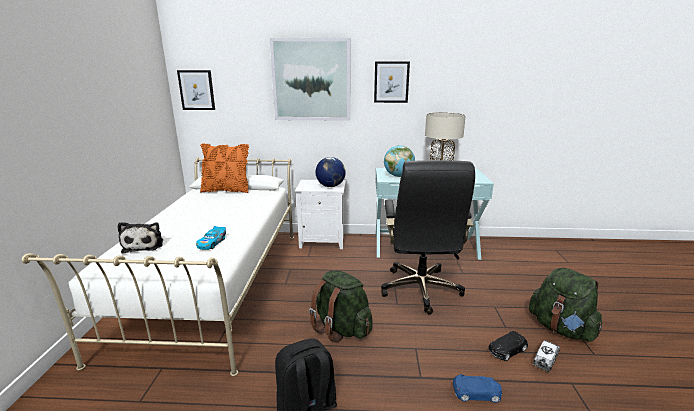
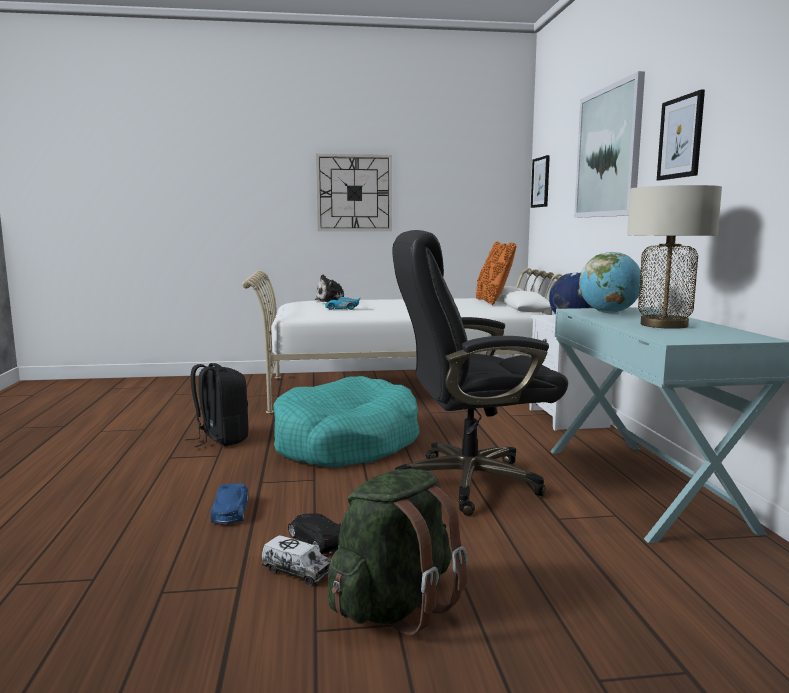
camera: 80 degrees right, 10 degrees down
(66, 118) = (354, 193): none -> wall clock
(341, 328) = (346, 443): green backpack -> turquoise dog bed

